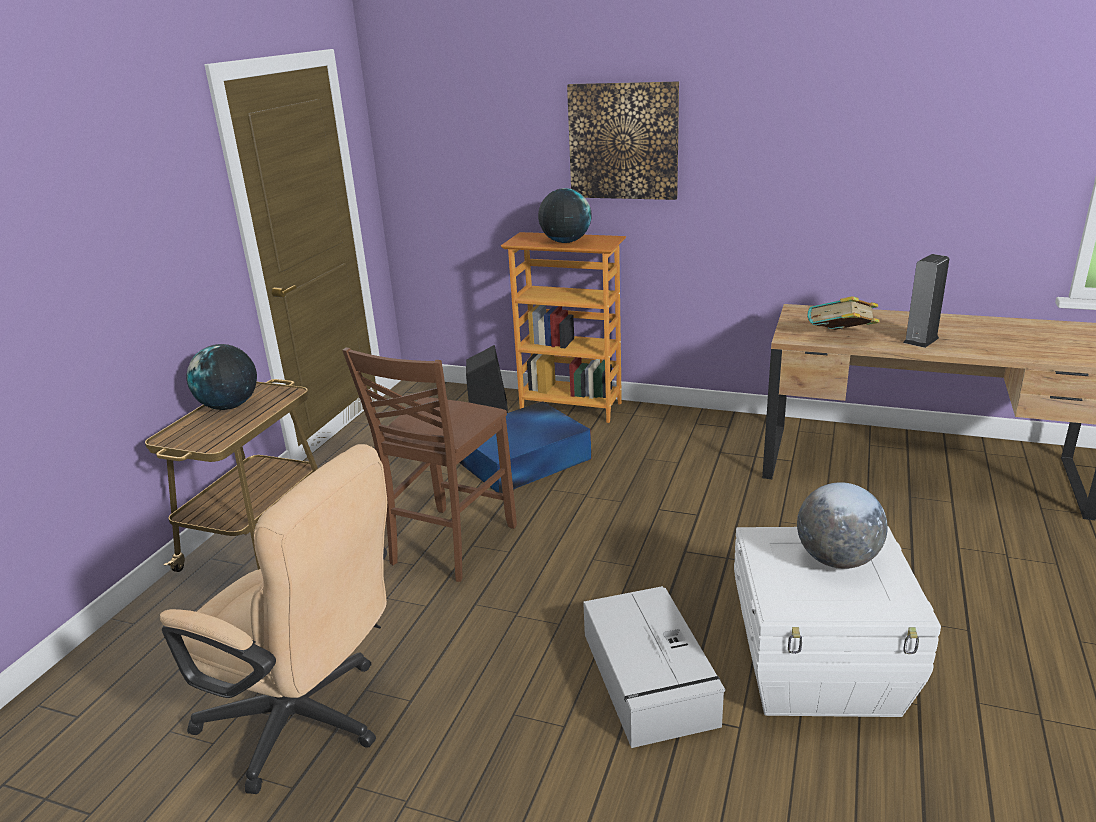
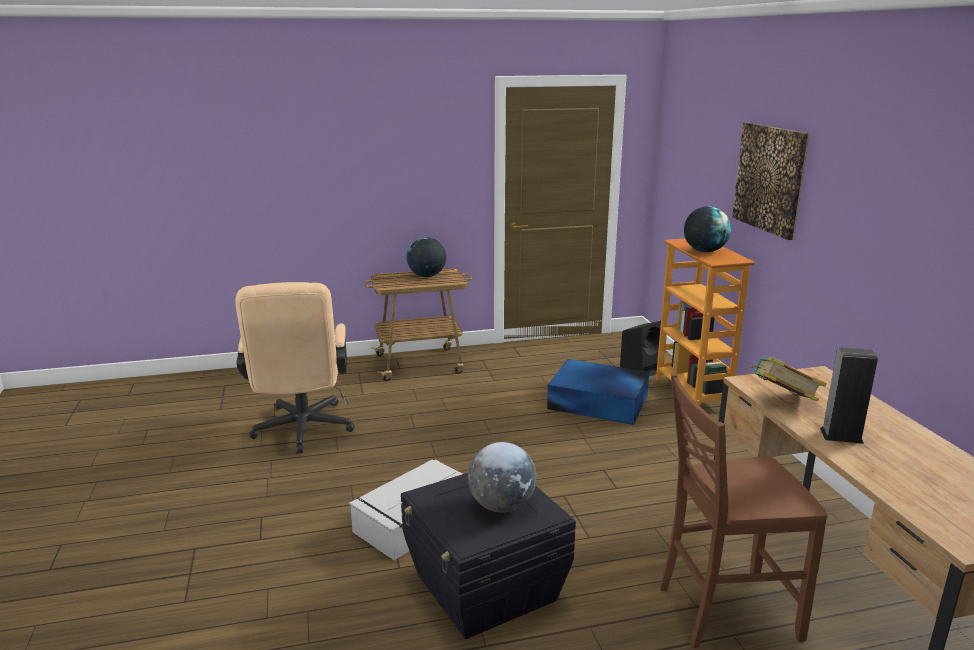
camera: 55 degrees right, 5 degrees down
(450, 545) = (476, 413): brown chair -> brown chair (724, 610)
(820, 669) = (485, 588): white storage box -> black storage box

